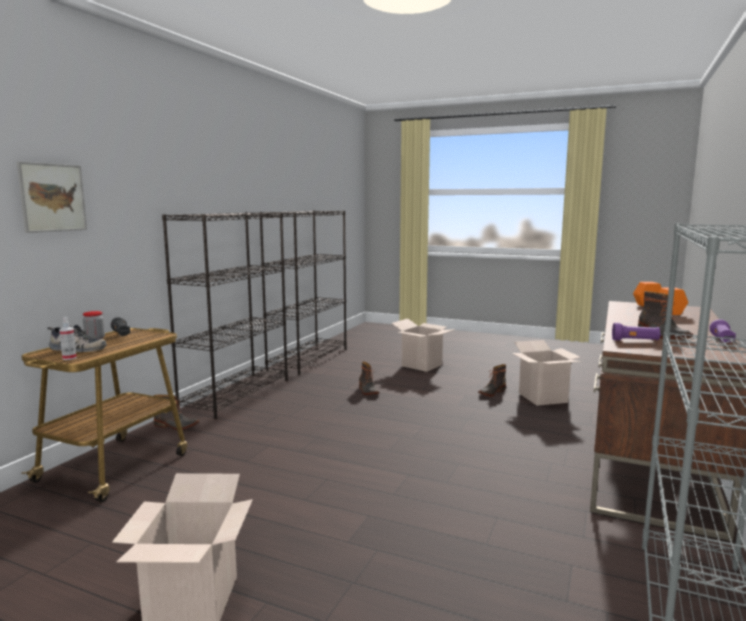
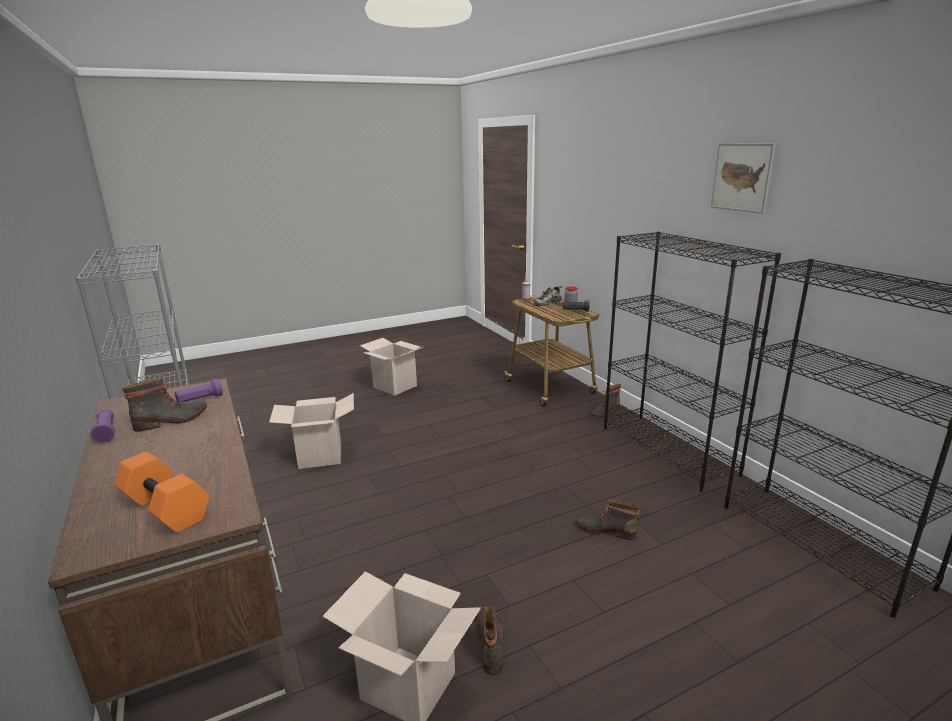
camera: 130 degrees right, 10 degrees up
(53, 197) = (591, 205): picture -> picture (742, 177)
(422, 365) = (705, 657): cardboard box -> cardboard box (320, 456)
(662, 335) = (172, 420): boot -> boot turned 120 degrees clockwise

